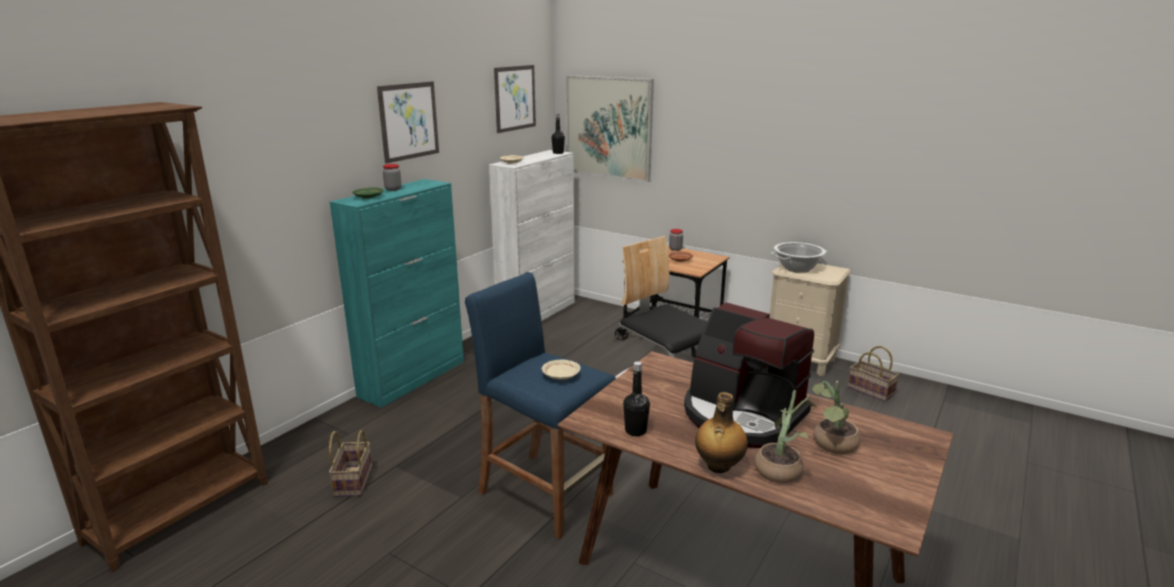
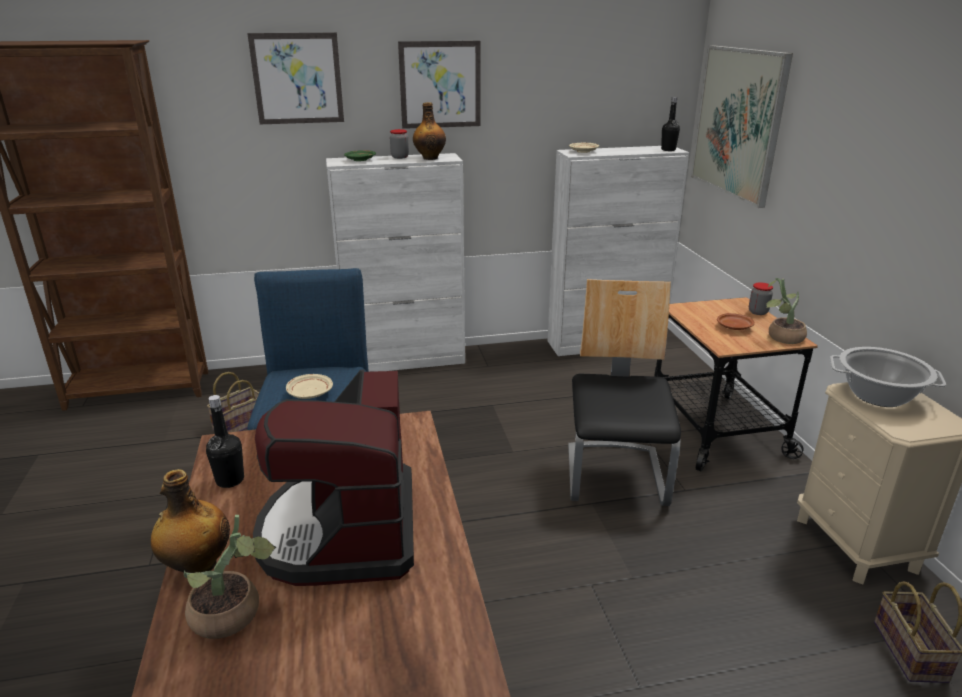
camera: 45 degrees right, 5 degrees up
(413, 378) = (405, 360): turquoise cabinet -> white cabinet
(420, 185) = (430, 158): none -> bottle
(515, 98) = (619, 71): picture -> picture (297, 79)
(832, 446) = (339, 635): potted plant -> potted plant (781, 337)

